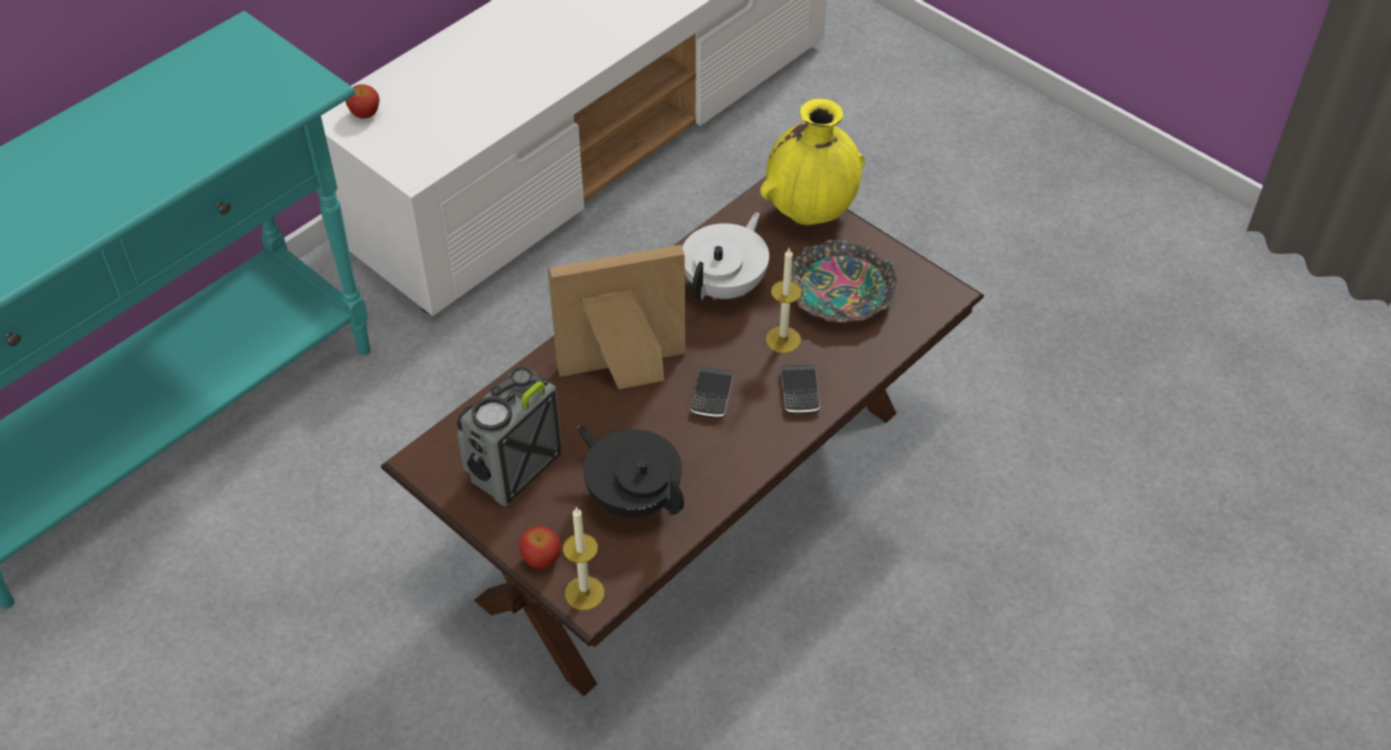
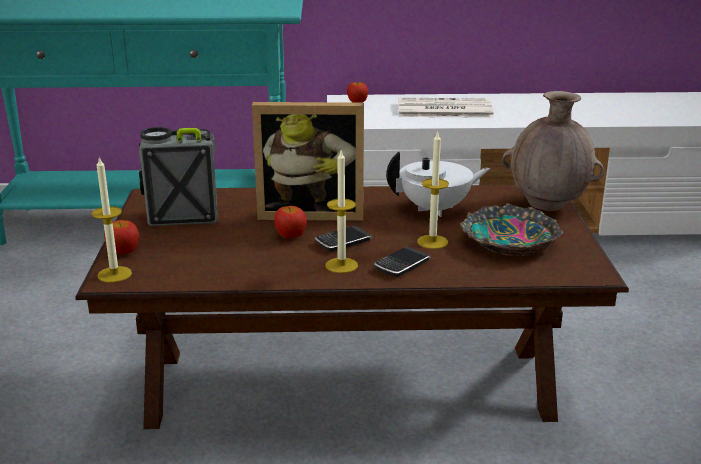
camera: 45 degrees right, 25 degrees down
(487, 73) = (443, 110): none -> newspaper
(624, 372) = (311, 212): picture frame -> picture frame turned 150 degrees clockwise
(633, 496) = (218, 255): black teapot -> none
(656, 421) = (290, 236): none -> apple
(754, 429) = (341, 265): none -> candle
(810, 213) = (548, 206): yellow vase -> brown vase

